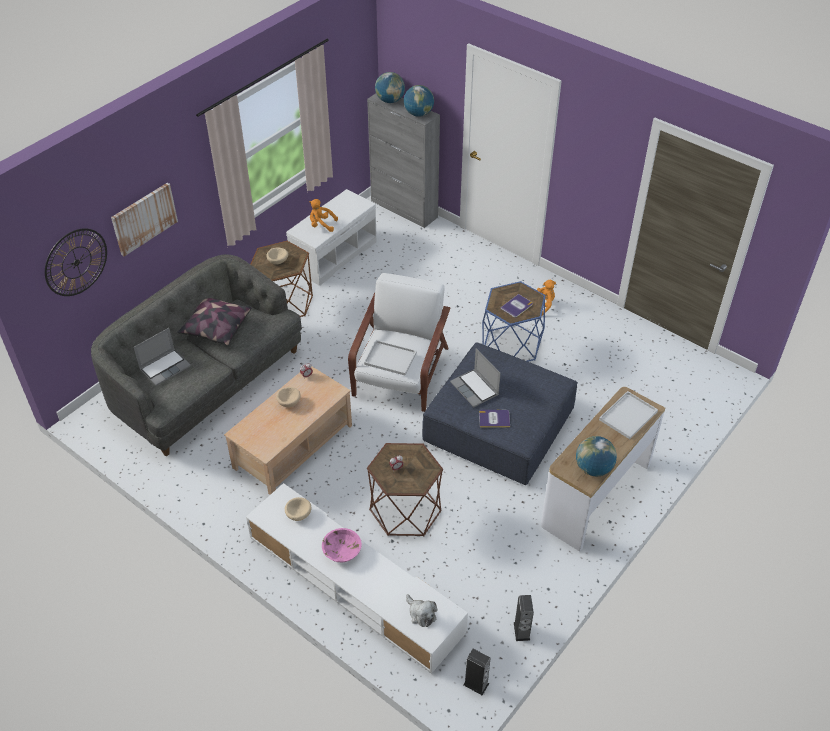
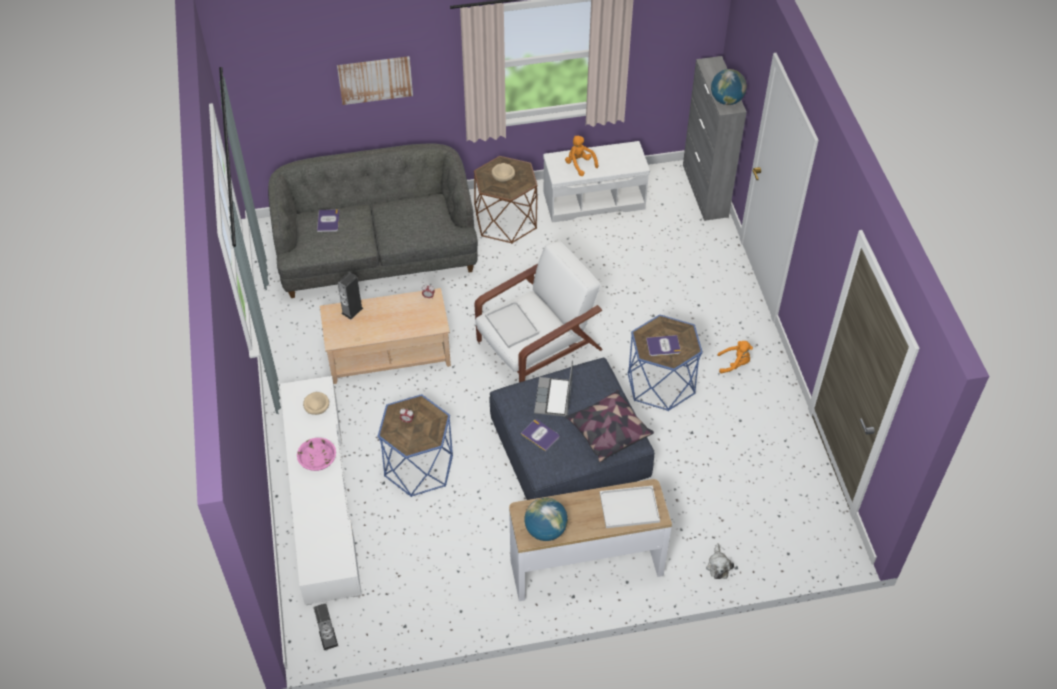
camera: 40 degrees right, 5 degrees up
(76, 262) = (290, 91): wall clock -> none
(165, 367) = (328, 221): laptop -> book
(216, 328) = (398, 210): pillow -> pillow (608, 432)
(289, 402) = (393, 310): beige bowl -> none
(390, 100) = (715, 72): globe -> none
(405, 510) = (419, 465): brown side table -> blue side table
(421, 614) = (323, 550): plush toy -> plush toy (718, 566)
(521, 631) = (404, 627): speaker -> speaker (352, 310)

